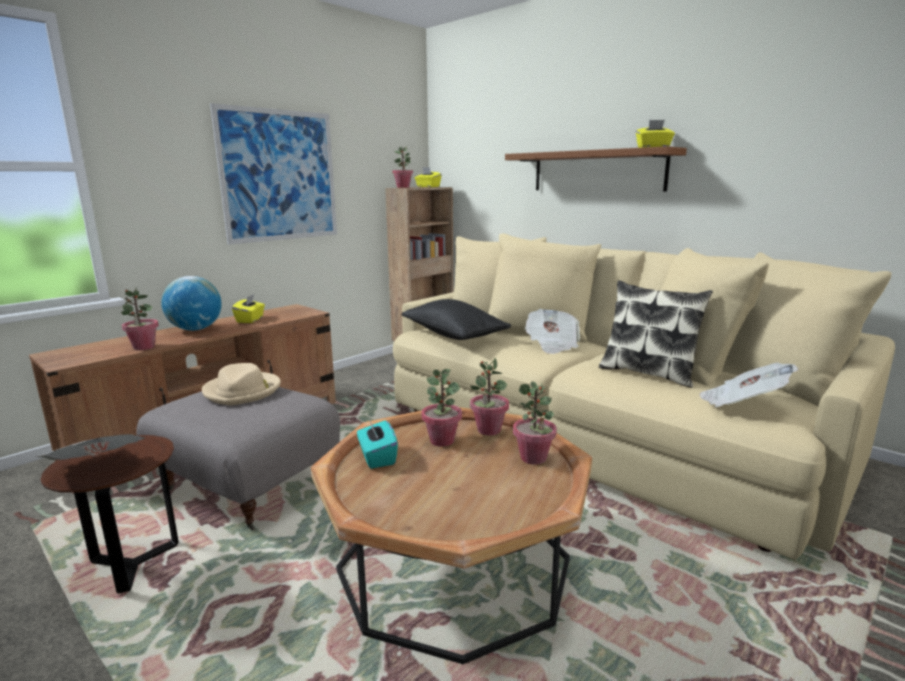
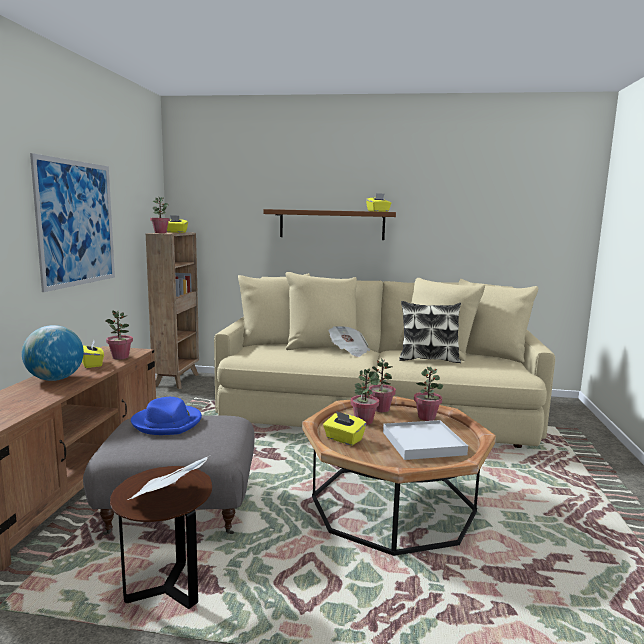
camera: 35 degrees left, 5 degrees down
(144, 347) = (41, 401): potted plant -> potted plant (120, 357)
(243, 391) = (167, 423): beige hat -> blue hat
(377, 457) = (343, 439): turquoise tissue box -> yellow tissue box
(453, 335) = (272, 354): black pillow -> none
(460, 493) = (422, 443): none -> white tray
(742, 404) = (493, 367): newspaper -> none

